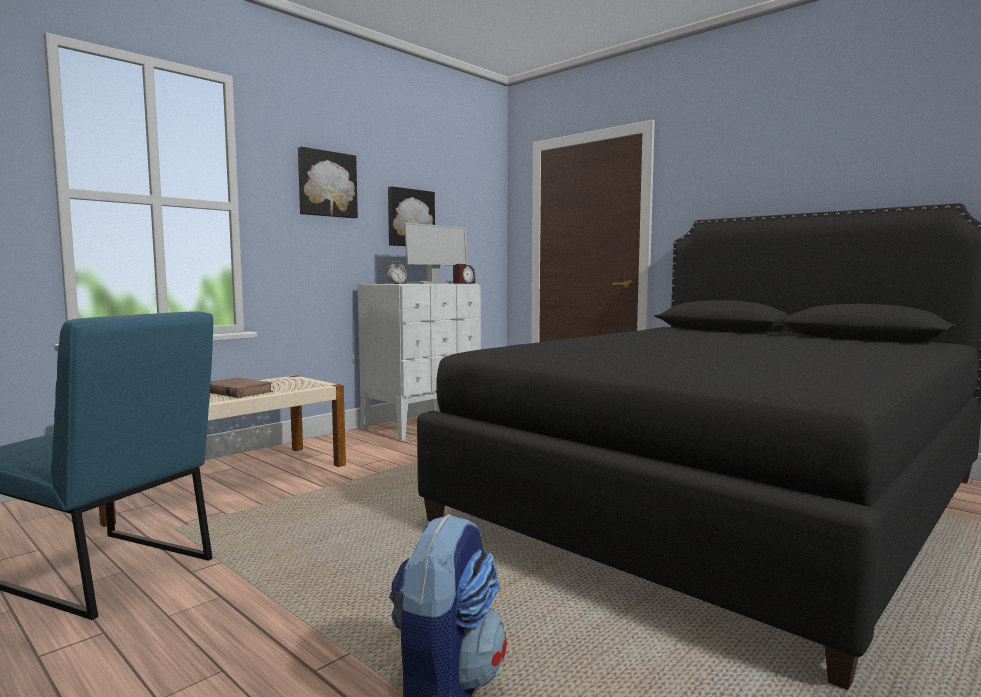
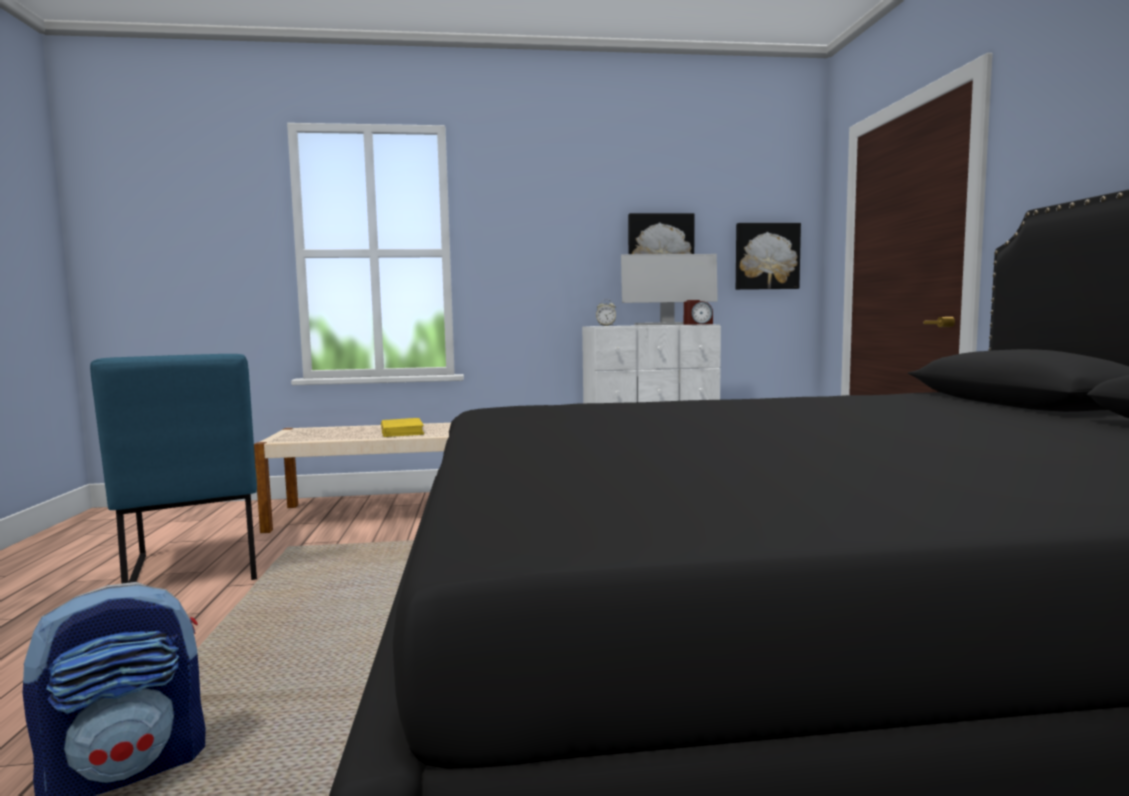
camera: 40 degrees right, 0 degrees up
(237, 391) = (402, 431): brown book -> yellow book
(326, 184) = (549, 220): picture -> picture (766, 256)

